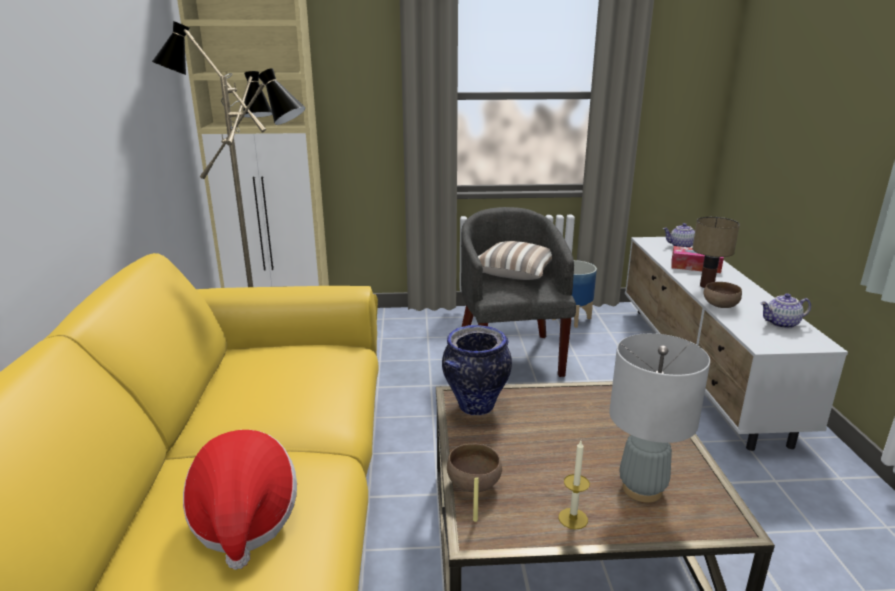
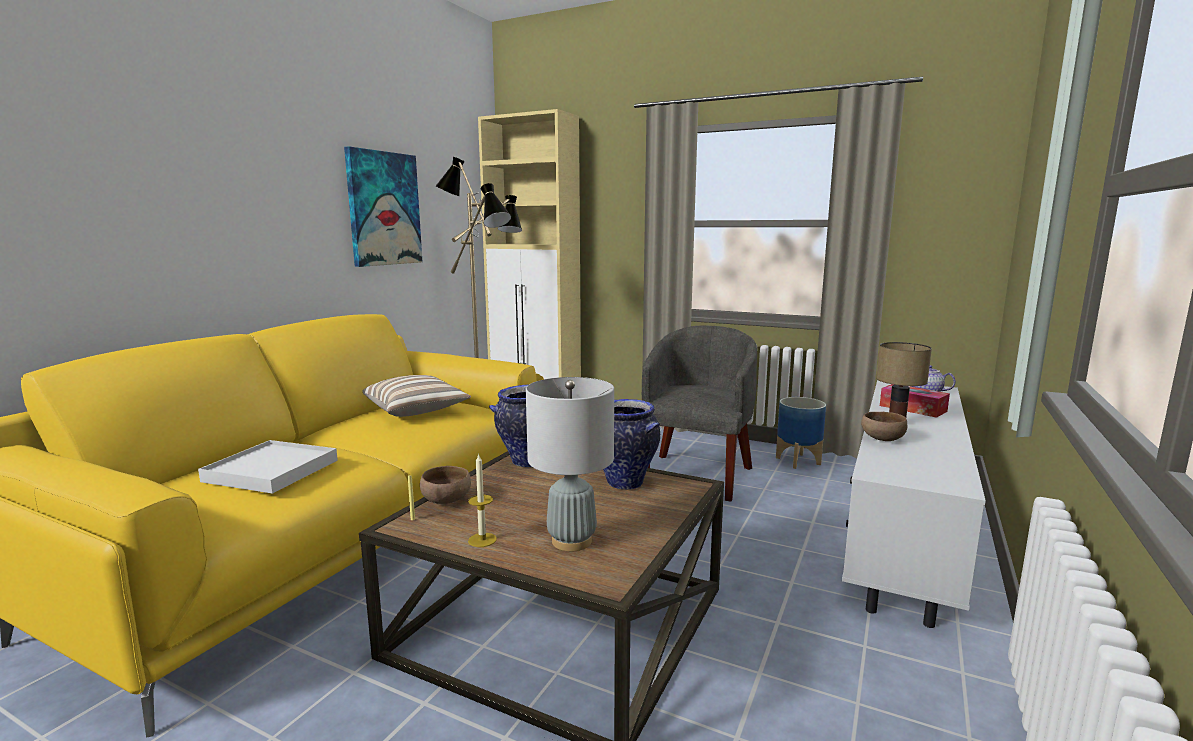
camera: 30 degrees right, 10 degrees down
(110, 104) = (384, 209): none -> picture
(244, 519) = (271, 471): hat -> white tray
(515, 273) = (704, 388): pillow -> pillow (417, 411)
(590, 406) = (623, 483): none -> vase
(781, 324) = (935, 464): teapot -> none

